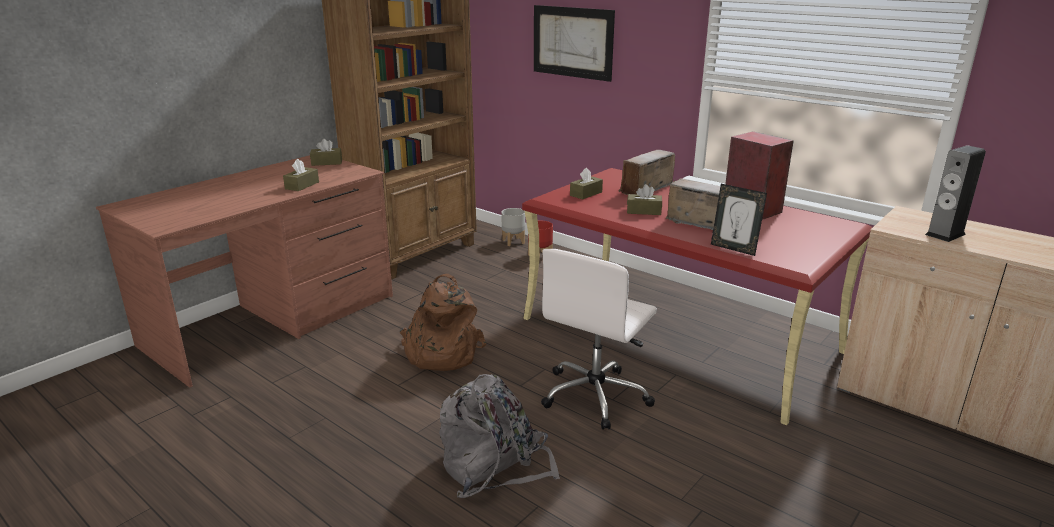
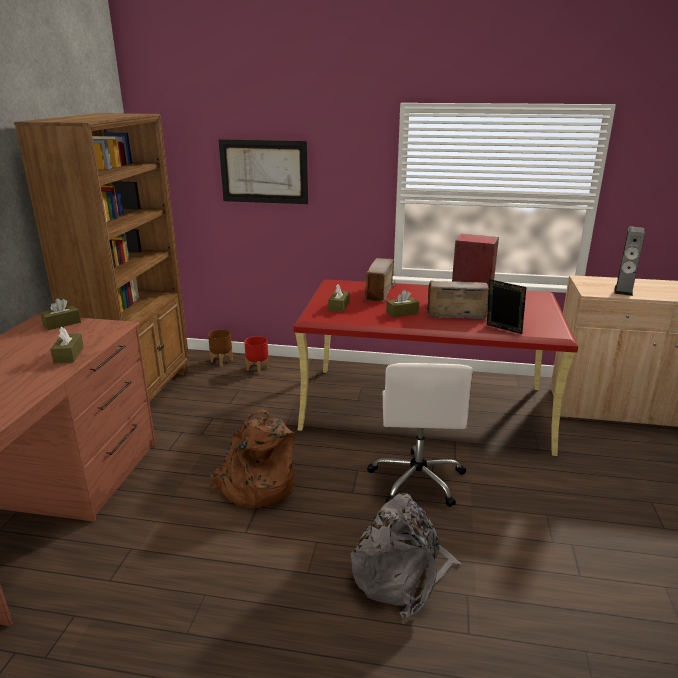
camera: 30 degrees left, 0 degrees up
(513, 242) = (221, 361): grey planter -> brown planter
(734, 248) = (502, 330): picture frame -> picture frame turned 150 degrees counterclockwise

